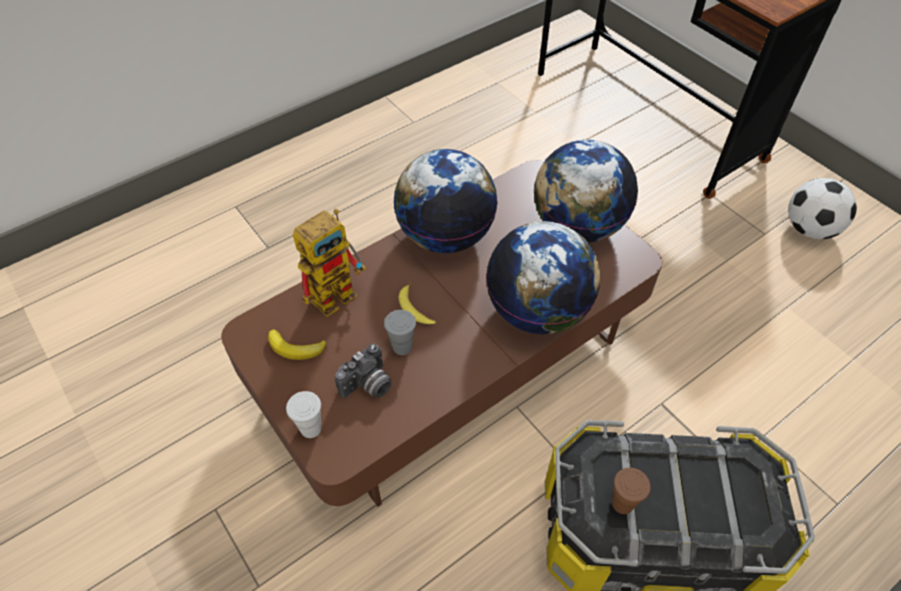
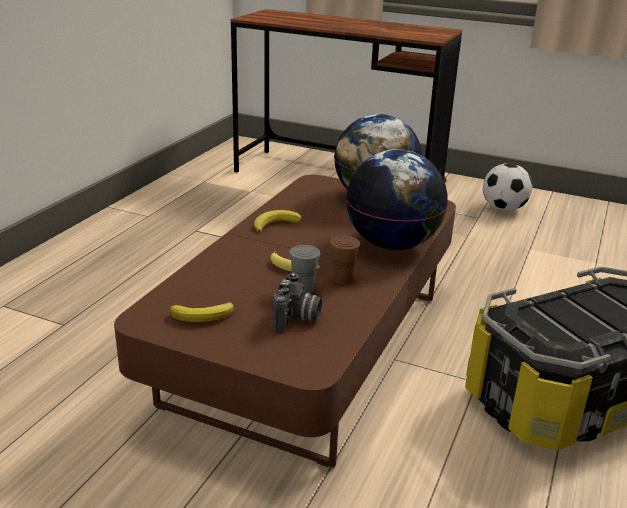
camera: 30 degrees left, 25 degrees down
(311, 428) = (270, 359): white cup -> none
(339, 290) = (211, 273): toy robot -> none
(445, 236) = (275, 224): globe -> banana
(622, 503) = (561, 331): brown cup -> brown cup (342, 279)

